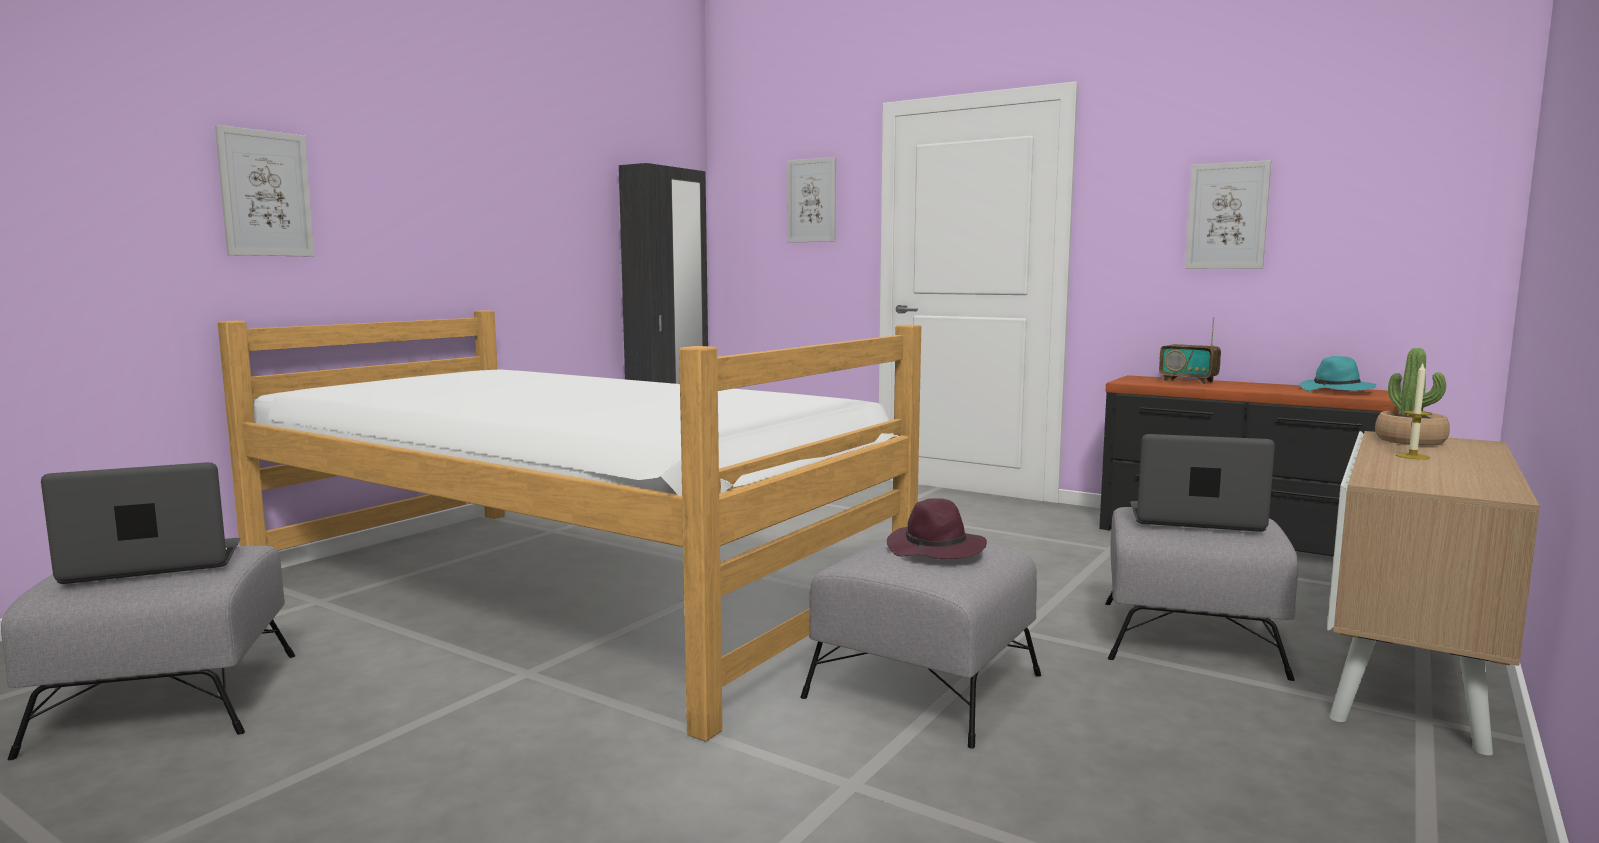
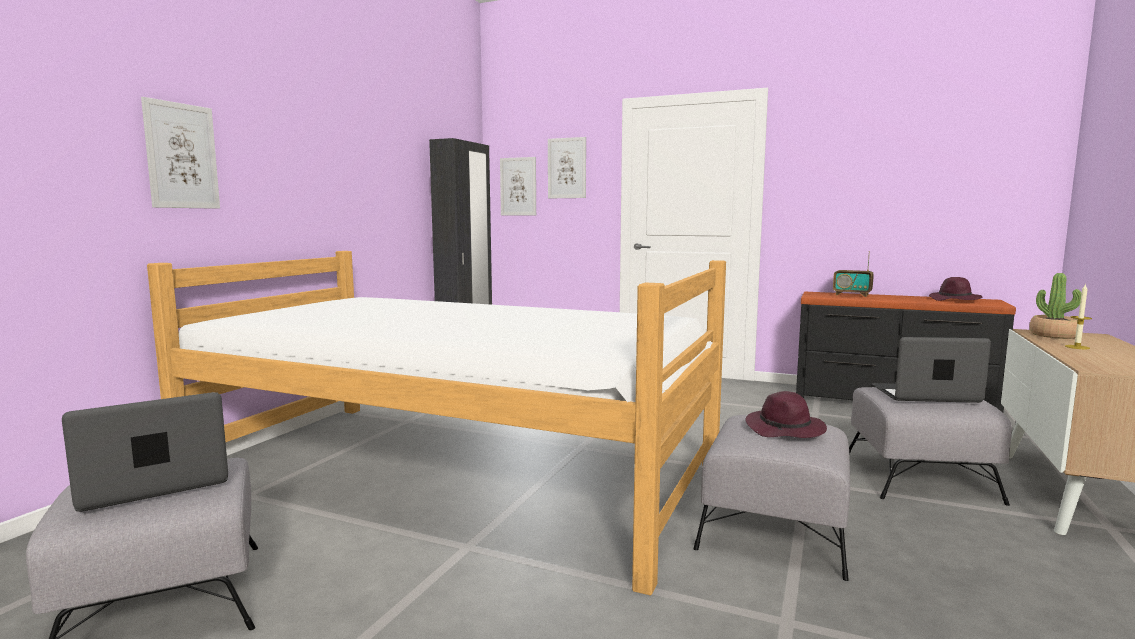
camera: 10 degrees left, 0 degrees up
(1227, 216) = (874, 182): picture -> picture (518, 186)
(1337, 390) = (955, 300): turquoise hat -> purple hat

